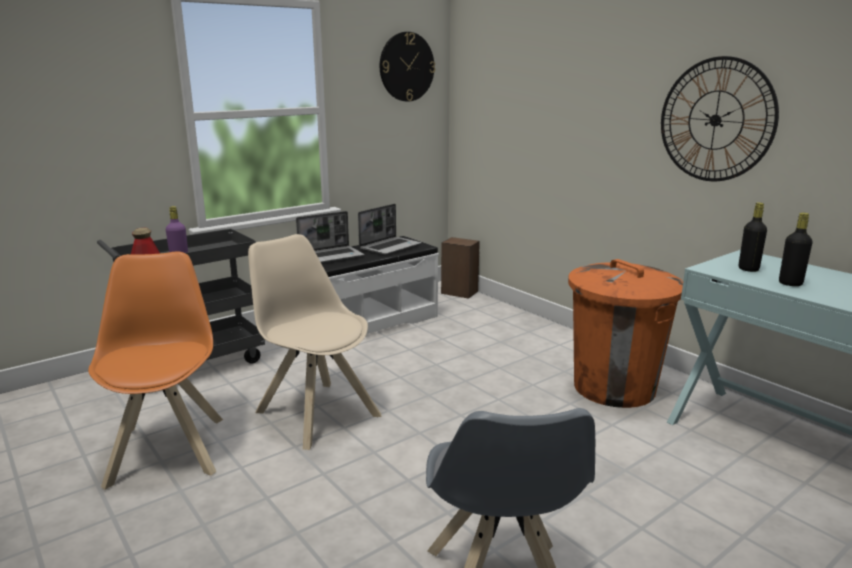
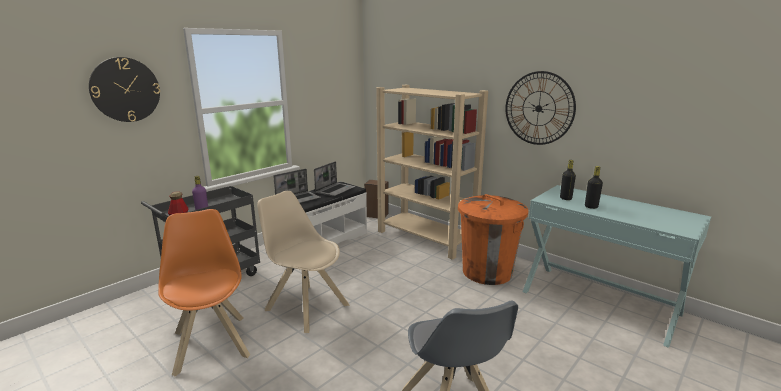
camera: 10 degrees left, 0 degrees up
(406, 67) = (337, 71): wall clock -> wall clock (125, 90)
(527, 329) = (426, 238): none -> beige bookcase

